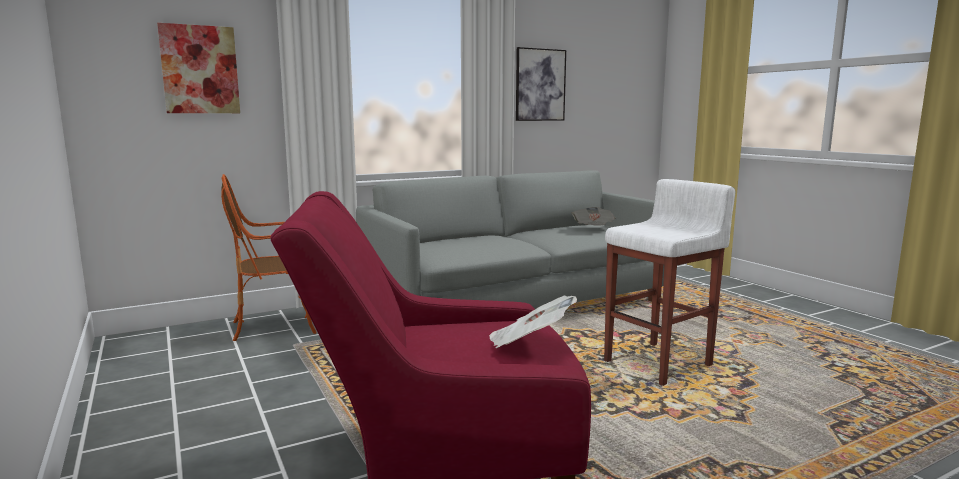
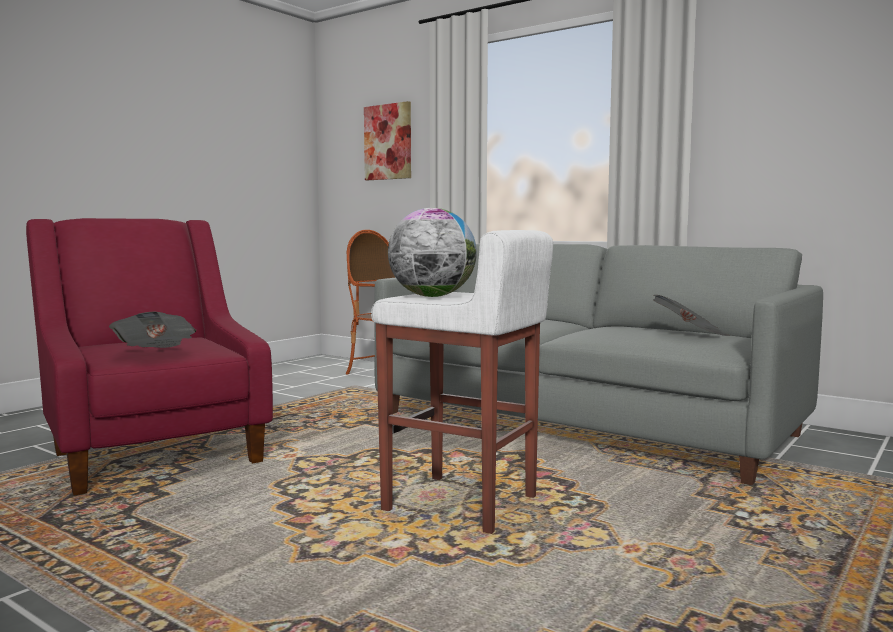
camera: 65 degrees right, 5 degrees down
(540, 85) = (761, 114): picture -> none
(665, 231) = (432, 296): none -> globe

